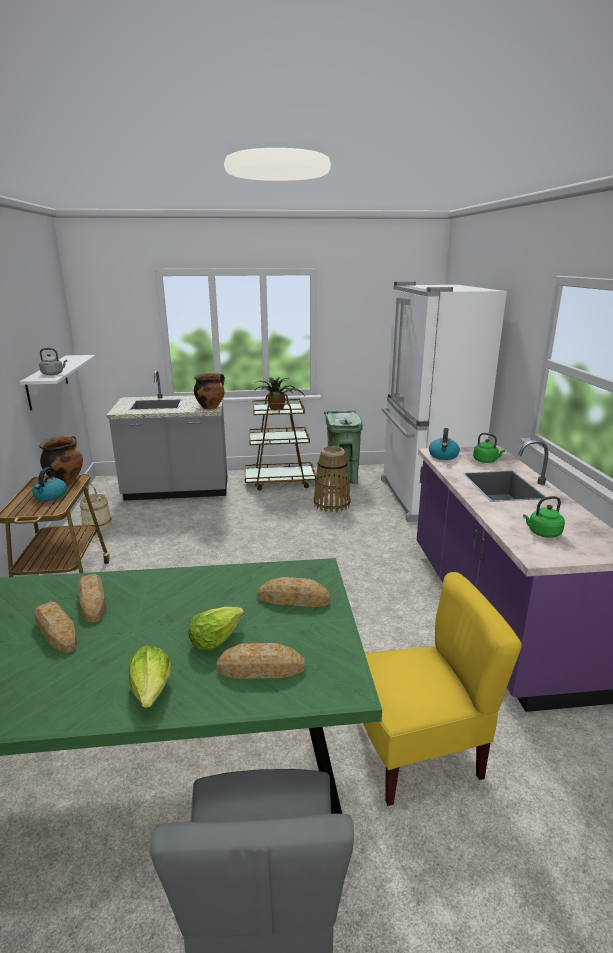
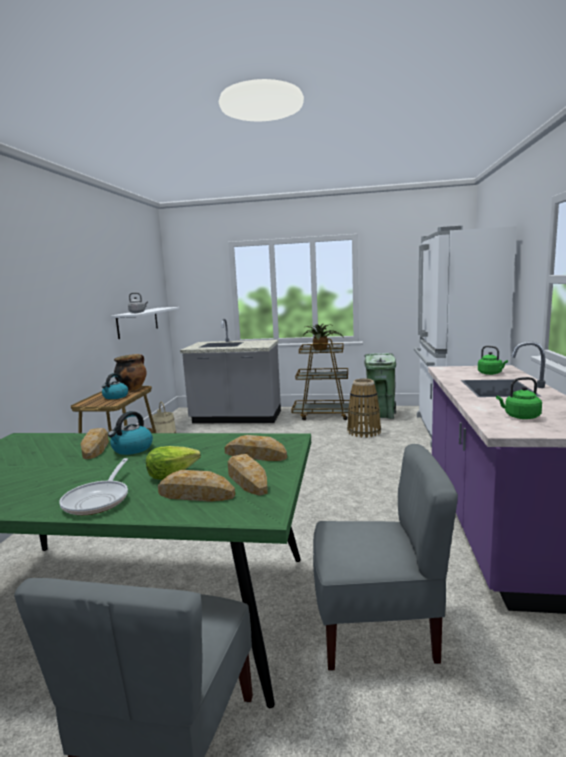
camera: 15 degrees right, 10 degrees down
(56, 631) = (57, 462): bread -> bread (247, 480)
(152, 690) = (99, 499): lettuce -> frying pan
(210, 407) = (262, 345): cooking pot -> none
(417, 751) = (377, 628): yellow chair -> grey chair
(443, 456) = (449, 370): kettle -> kettle (132, 449)

